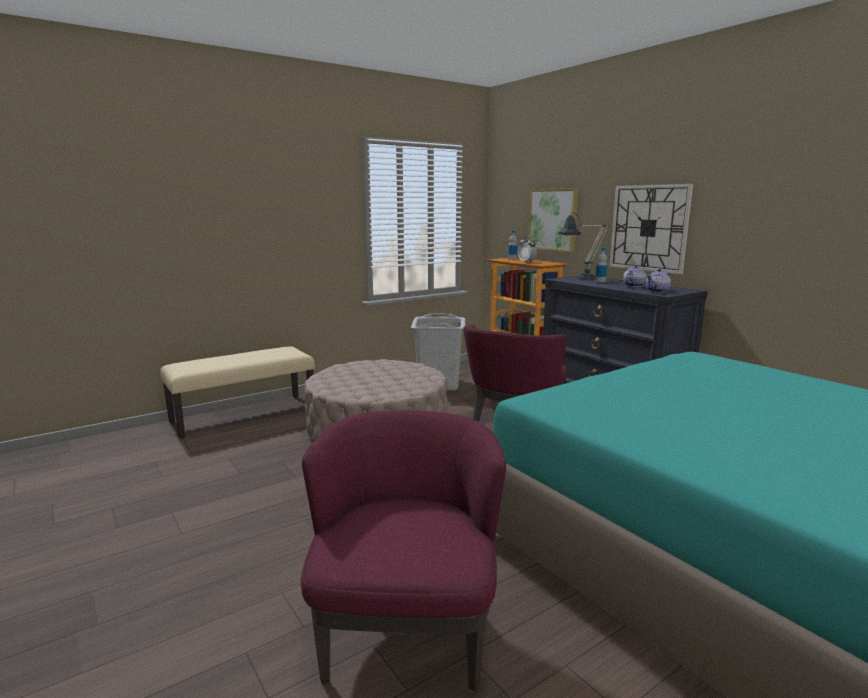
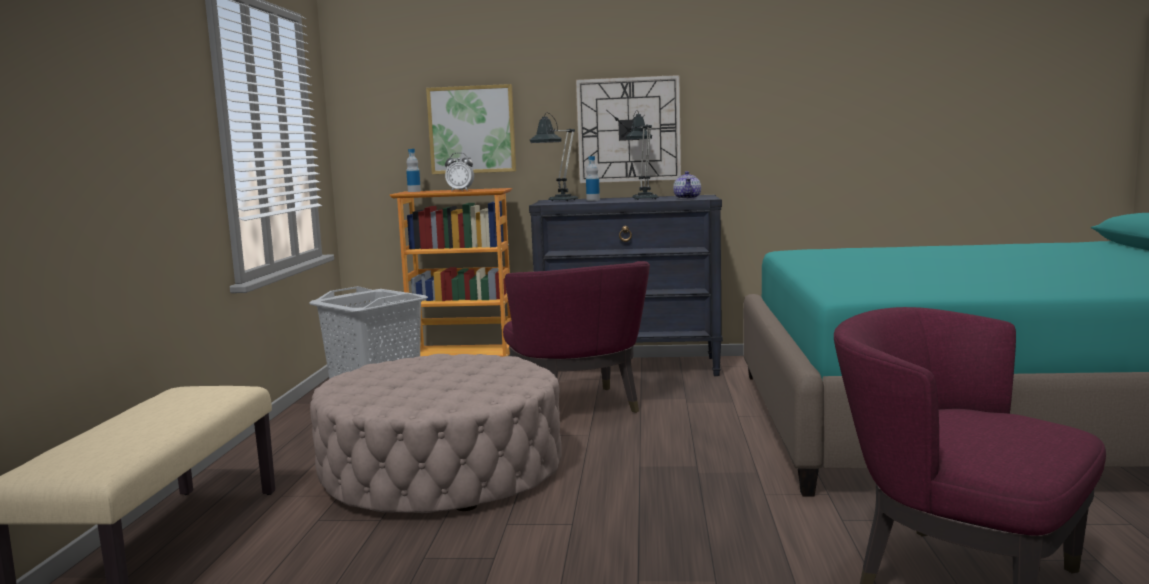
camera: 50 degrees left, 5 degrees down
(633, 286) = (644, 198): teapot -> table lamp

